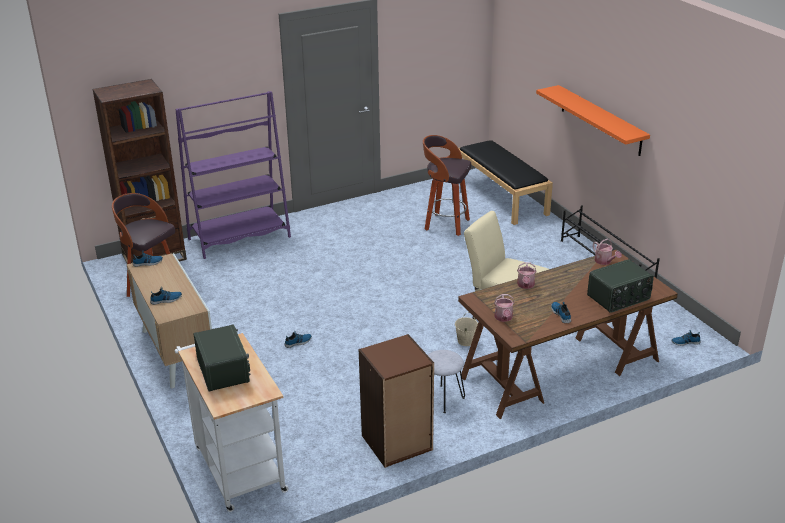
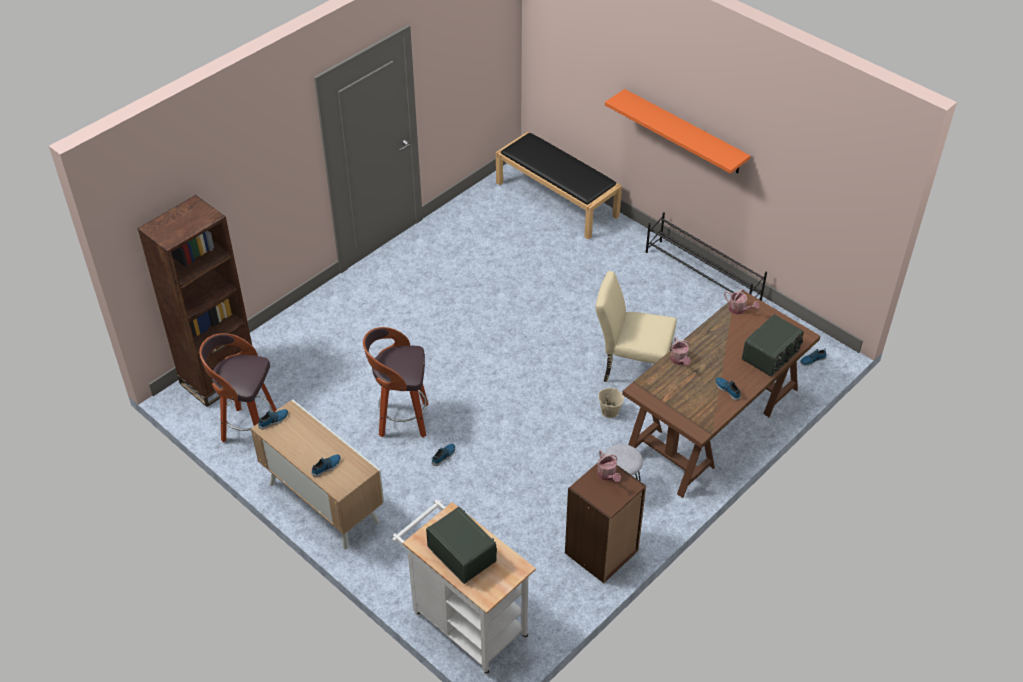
camera: 20 degrees left, 15 degrees up
(239, 238) = (300, 326): purple bookcase -> none
(445, 225) = (517, 255): stool -> stool (402, 420)
(503, 318) = (678, 408): watering can -> watering can (607, 475)

